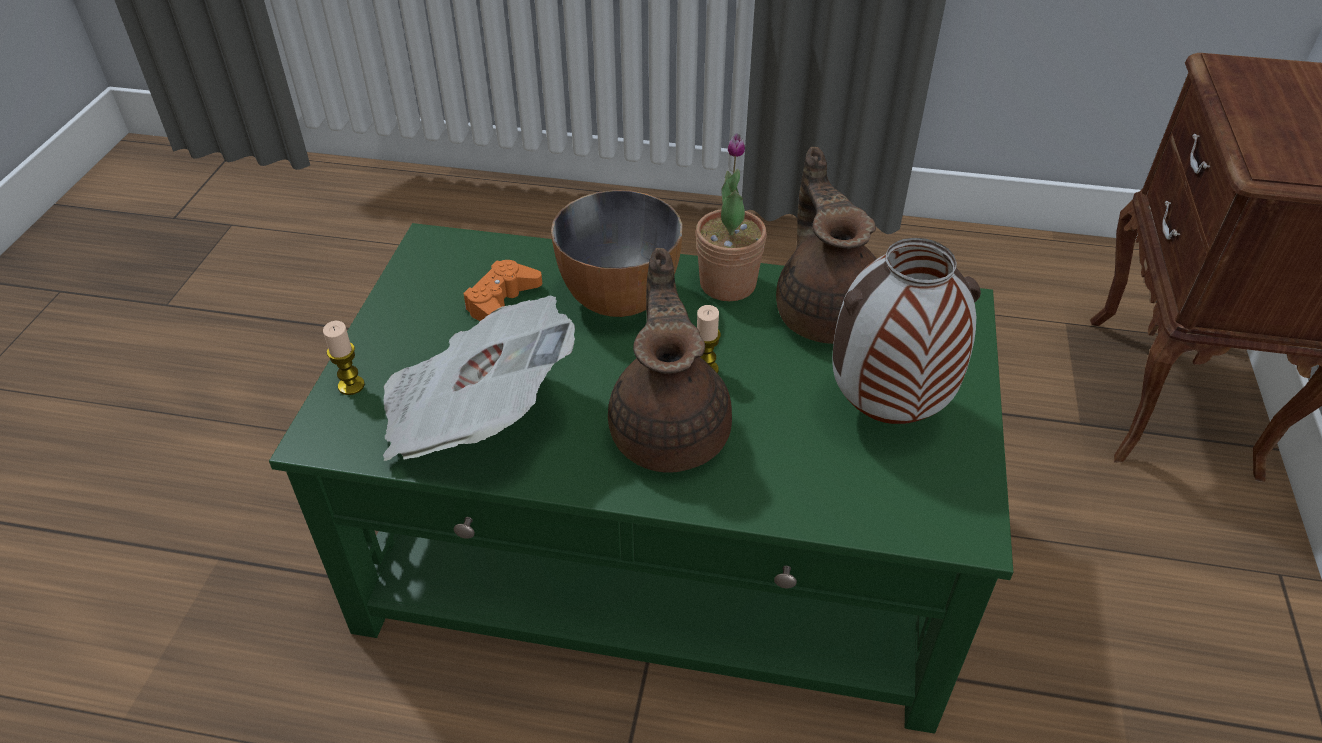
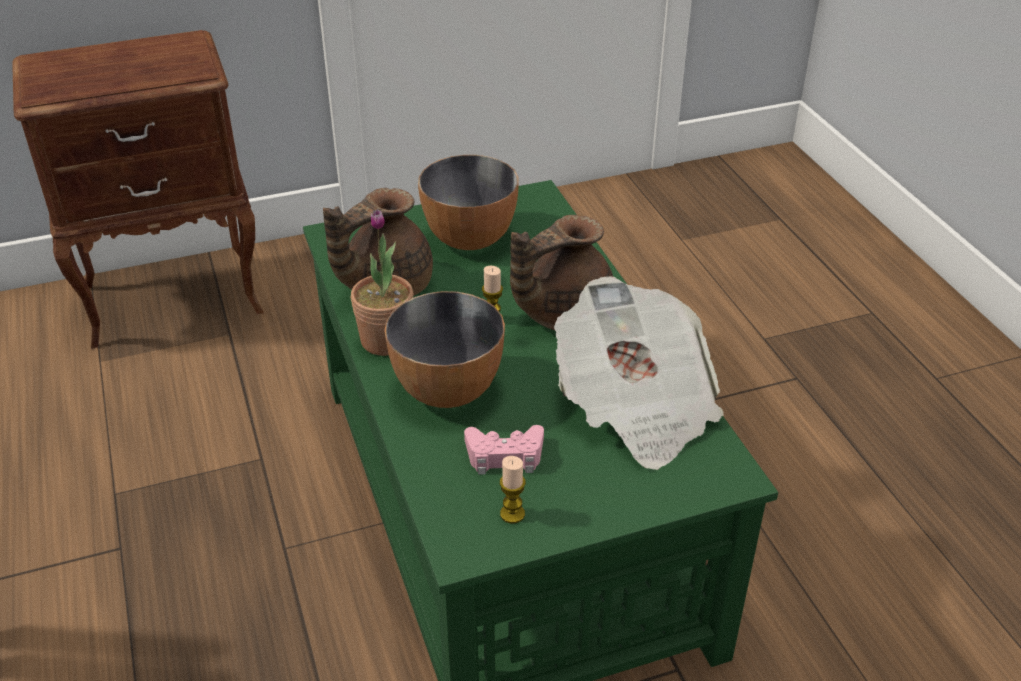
camera: 120 degrees left, 5 degrees down
(351, 385) = (673, 490): candle -> candle (512, 514)
(502, 301) = (504, 455): orange game controller -> pink game controller
(885, 414) = (470, 239): vase -> bowl

